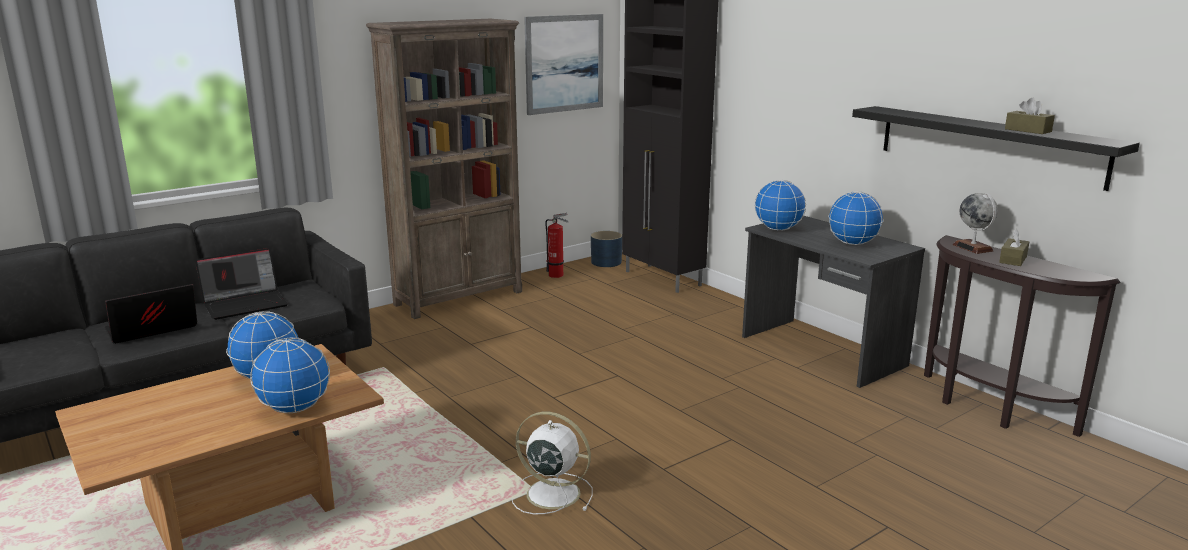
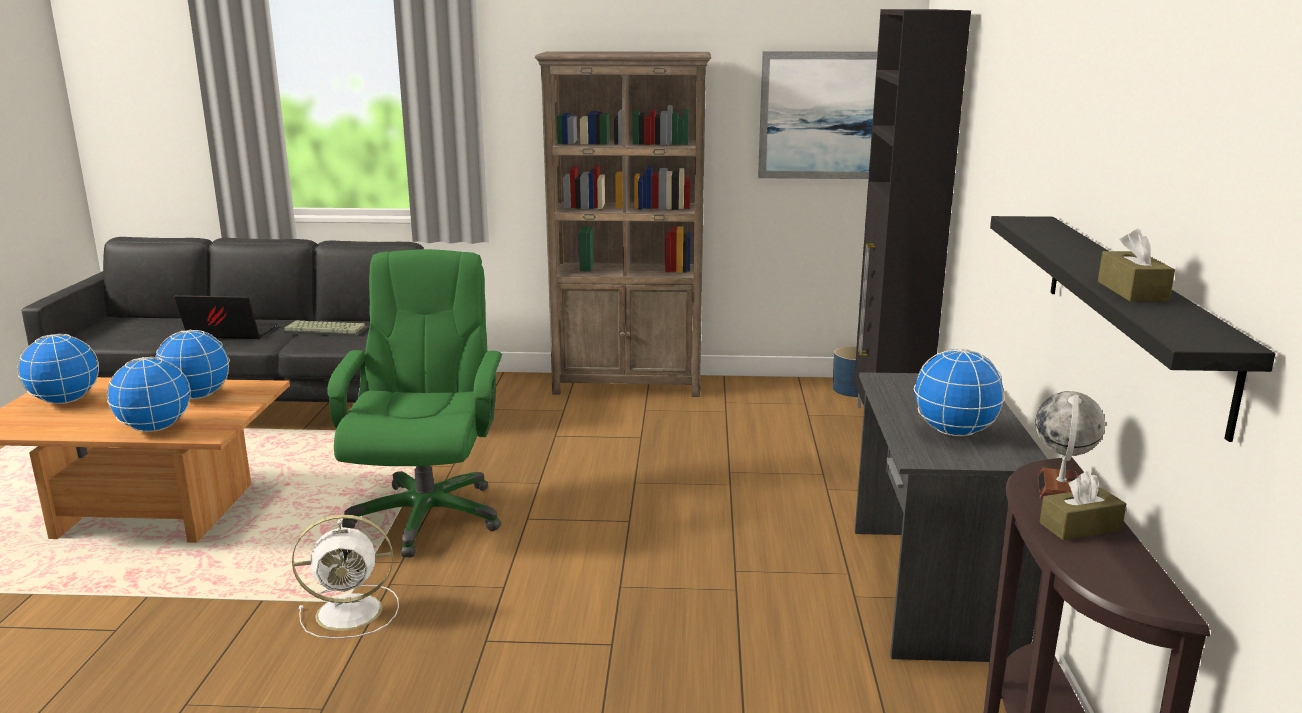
camera: 40 degrees right, 0 degrees up
(246, 304) = (327, 330): laptop -> keyboard
(481, 421) = (427, 515): none -> green office chair
(550, 493) = (352, 612): white fan -> white fan turned 105 degrees clockwise
(557, 275) = (770, 389): fire extinguisher -> none
(778, 229) = (896, 386): globe -> globe (65, 401)

